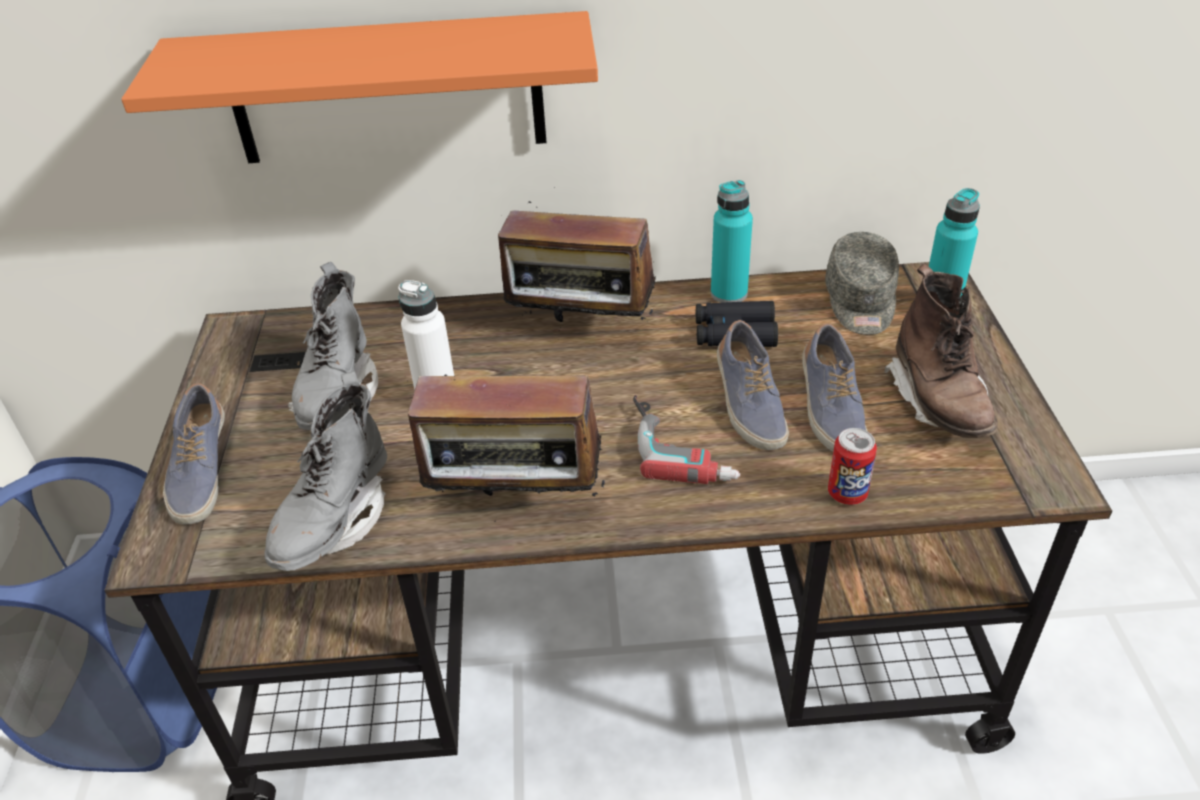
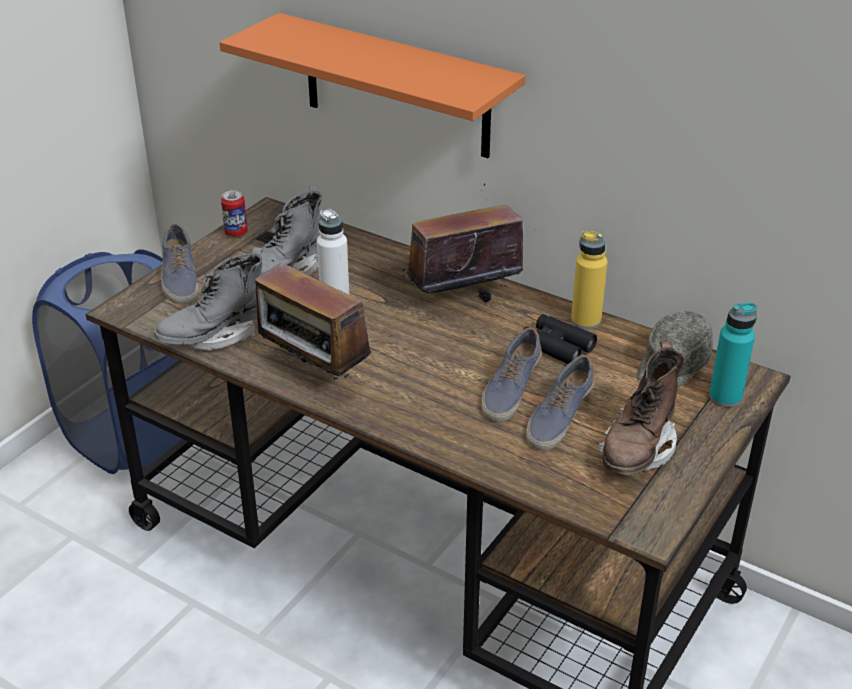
camera: 35 degrees right, 5 degrees down
(200, 472) = (179, 279): shoe -> shoe turned 45 degrees counterclockwise
(581, 330) = (462, 300): radio -> radio turned 105 degrees clockwise
(683, 445) = (442, 391): power drill -> none
(729, 293) = (586, 321): turquoise bottle -> yellow bottle
(847, 493) = (505, 466): can -> can (236, 233)

